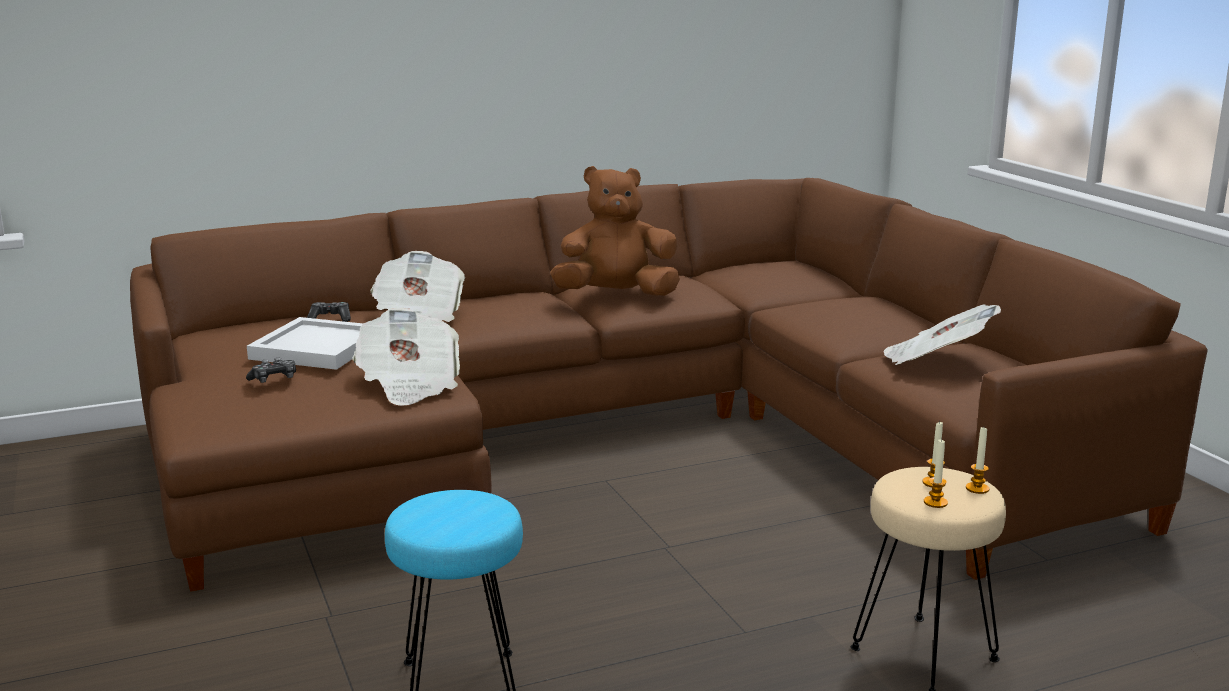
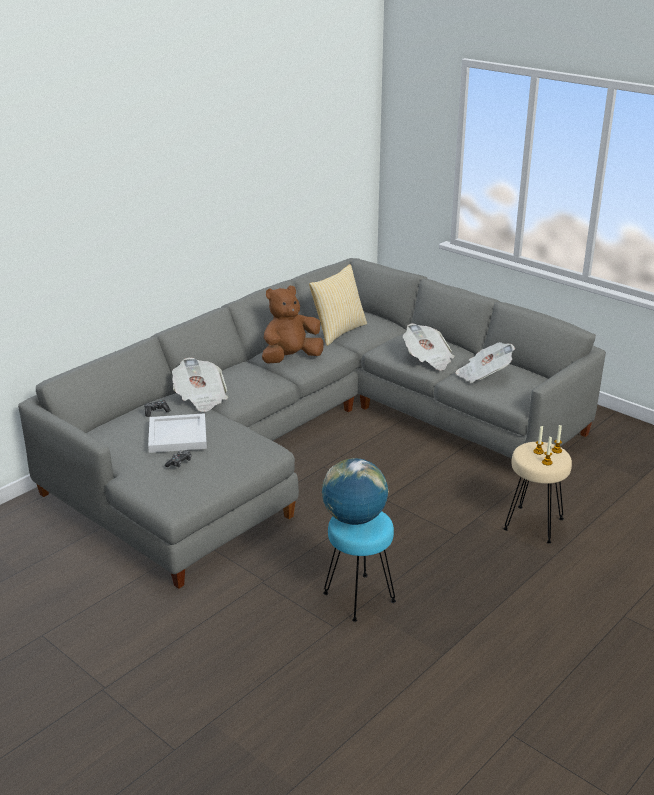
camera: 25 degrees left, 10 degrees up
(409, 385) = (247, 448): newspaper -> newspaper (428, 359)
(447, 506) = (354, 518): none -> globe
(625, 439) = (310, 437): brown sofa -> grey sofa
(733, 278) = (338, 332): none -> pillow

